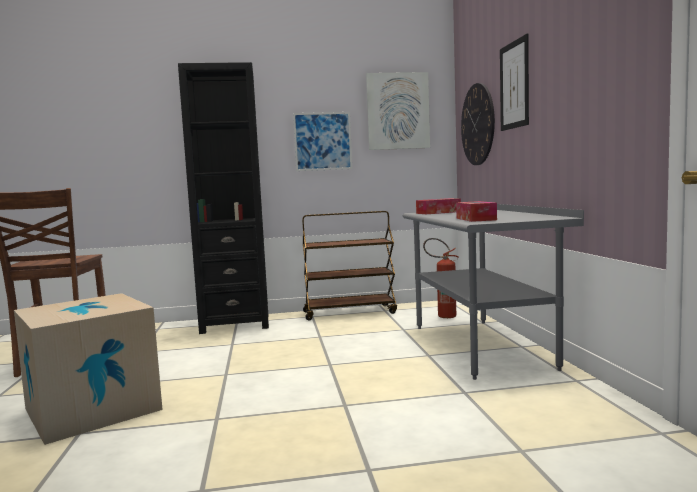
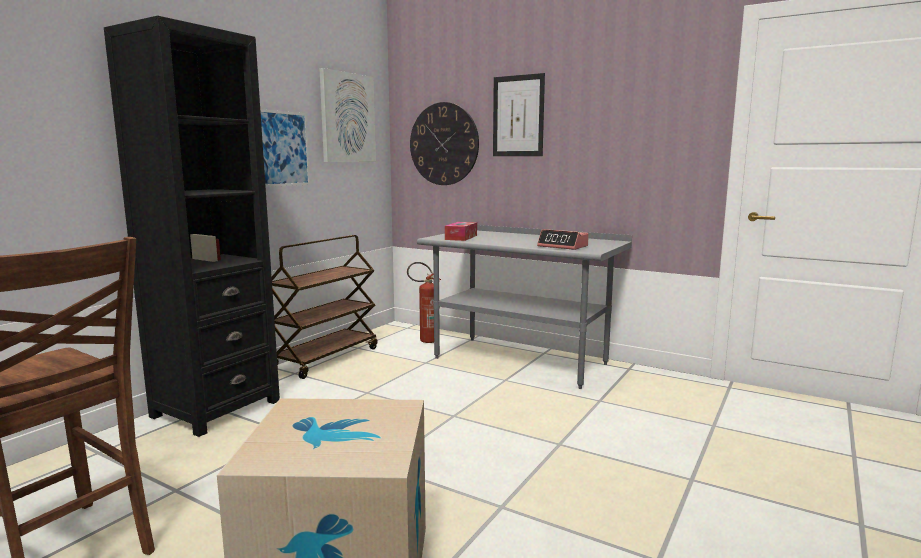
camera: 50 degrees left, 5 degrees up
(476, 219) = (563, 246): tissue box -> alarm clock

